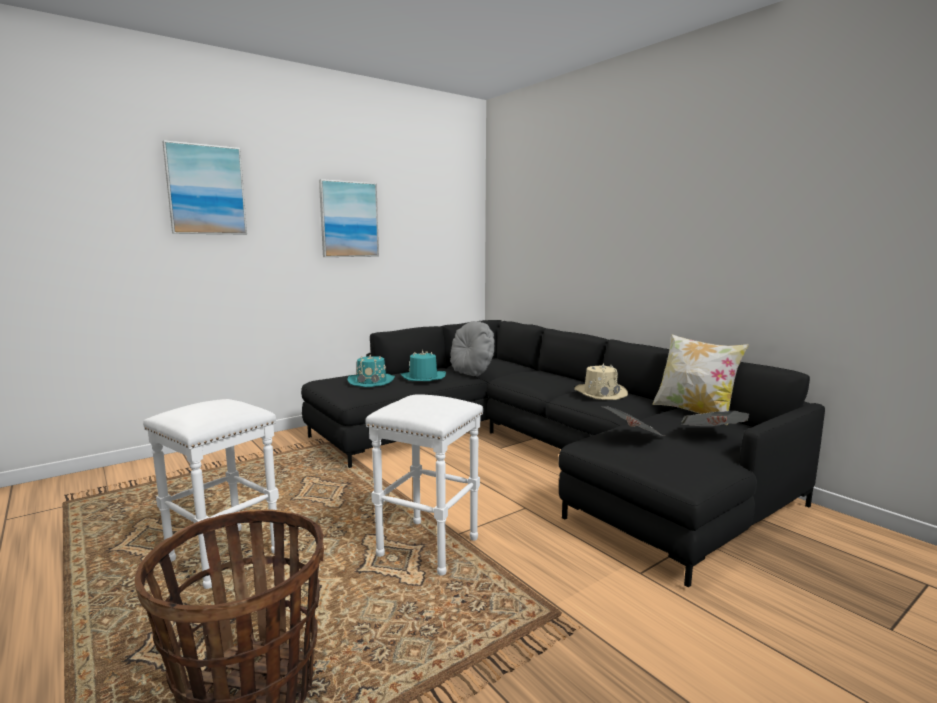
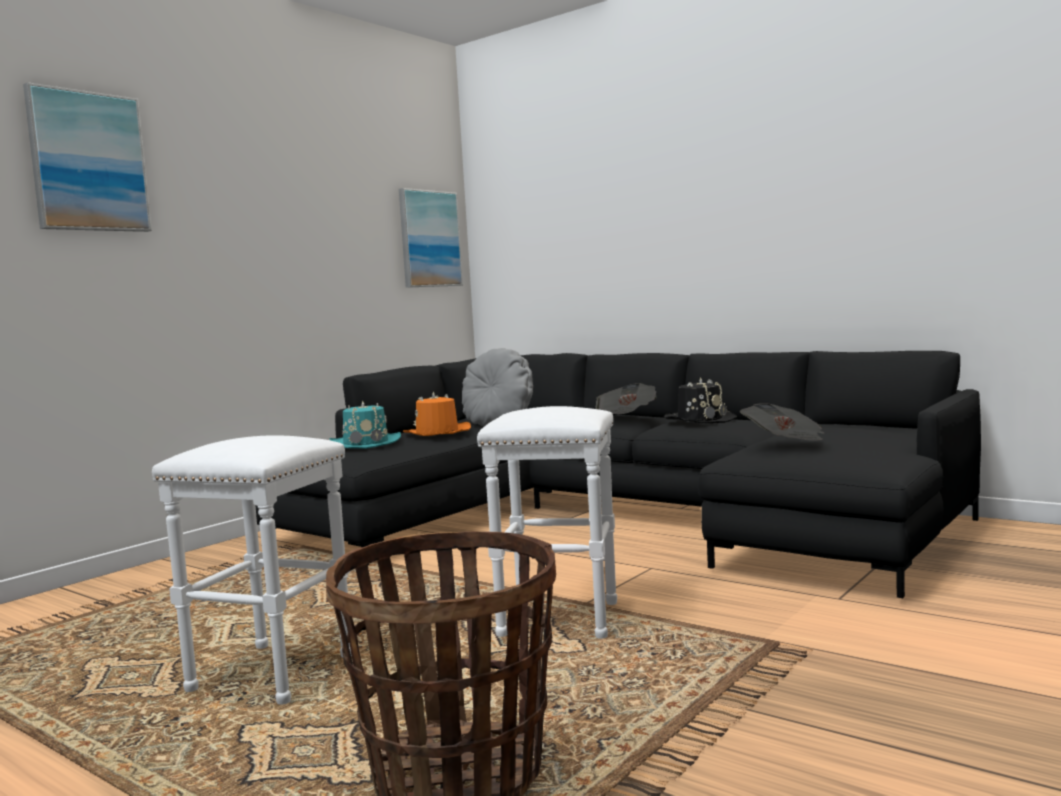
camera: 15 degrees left, 5 degrees down
(349, 219) = (289, 211): picture -> picture (429, 239)
(423, 377) = (437, 433): turquoise hat -> orange hat
(600, 393) = (699, 419): beige hat -> black hat
(694, 412) = (827, 424): pillow -> none
(712, 436) = (872, 435): newspaper -> newspaper (626, 418)

